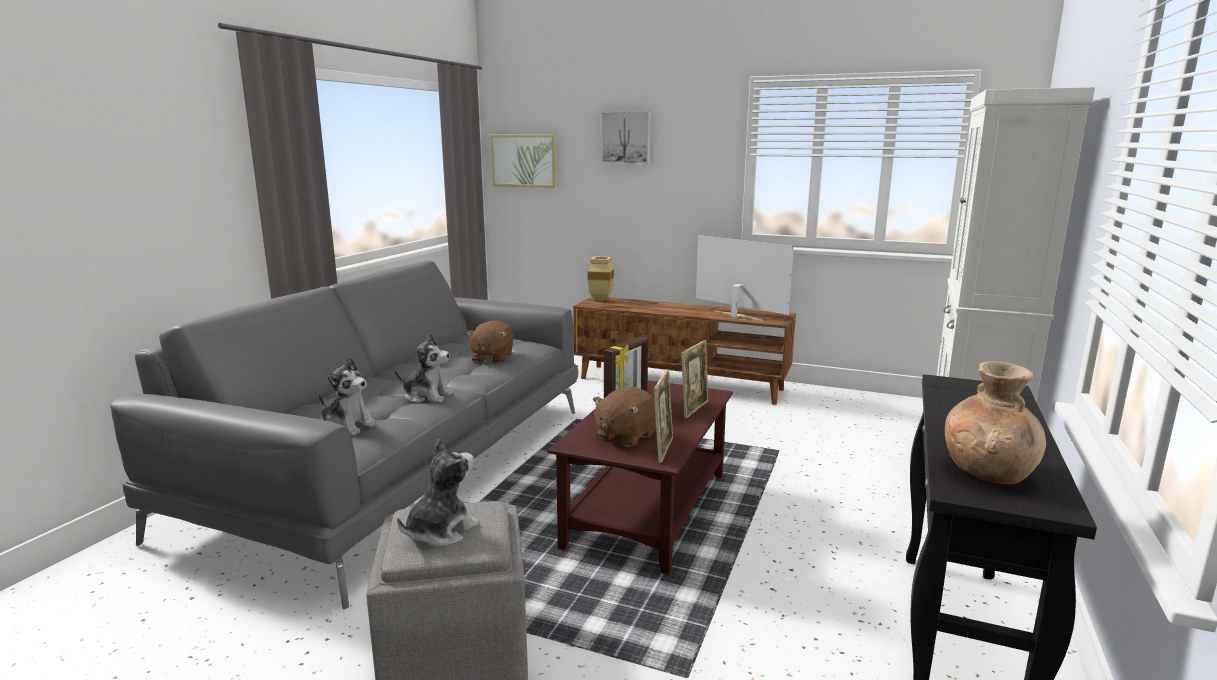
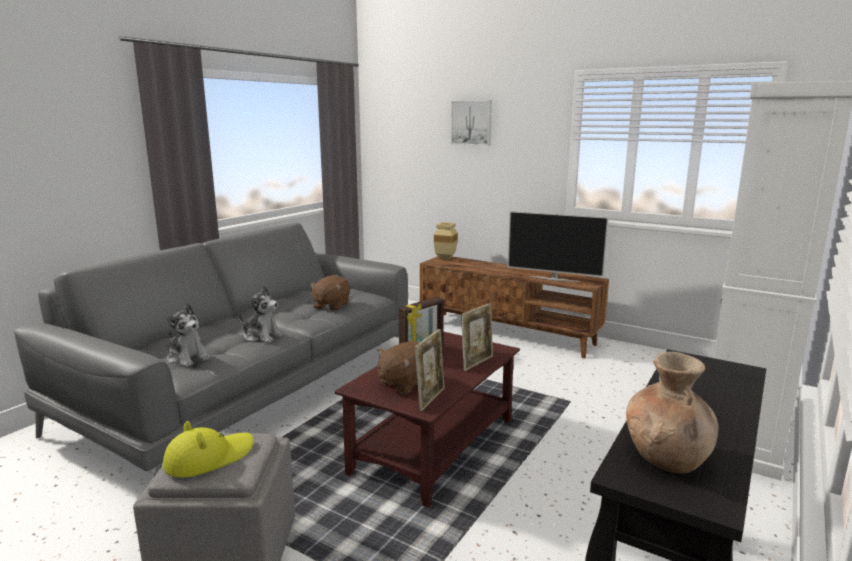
camera: 10 degrees right, 0 degrees up
(440, 532) = (209, 457): plush toy -> yellow hat
(524, 160) = (391, 141): picture -> none
(736, 316) = (554, 278): television -> television turned 150 degrees clockwise

